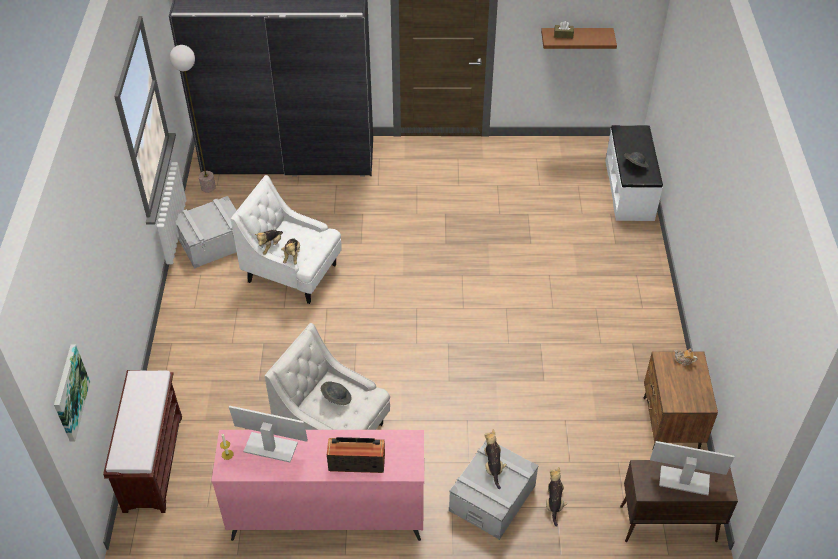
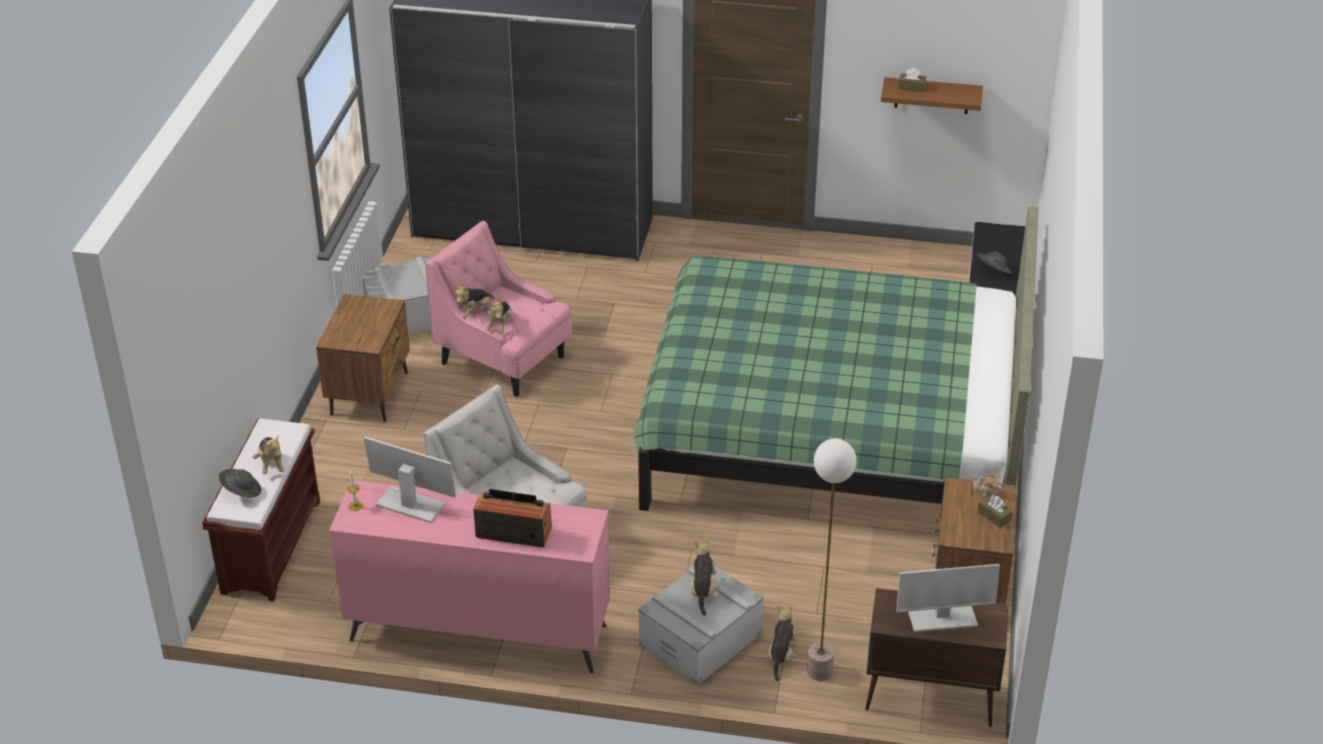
camera: 10 degrees right, 10 degrees down
(69, 393) = (175, 389): picture -> none
(147, 412) = (271, 464): none -> plush toy
(199, 315) = (370, 393): none -> brown nightstand
(208, 187) = (416, 251): floor lamp -> floor lamp (819, 671)
(293, 273) = (504, 361): white armchair -> pink armchair
(336, 397) = (515, 484): grey hat -> grey hat (241, 491)
(544, 303) = (834, 431): none -> green bed
(684, 480) = (941, 618): monitor -> monitor turned 150 degrees clockwise
(696, 381) = (994, 516): none -> brown tissue box

